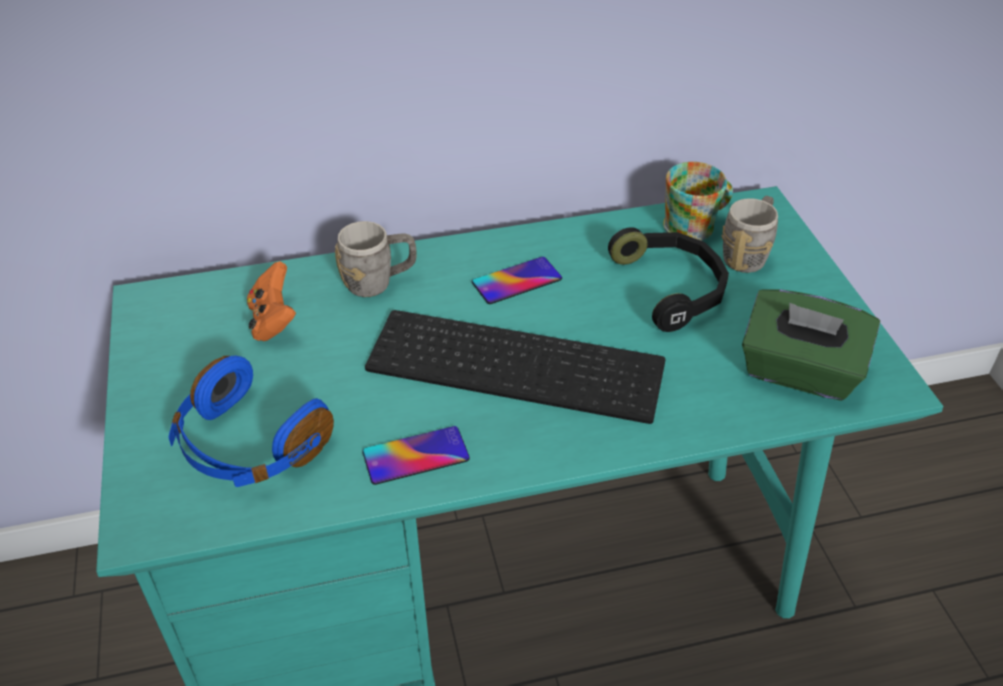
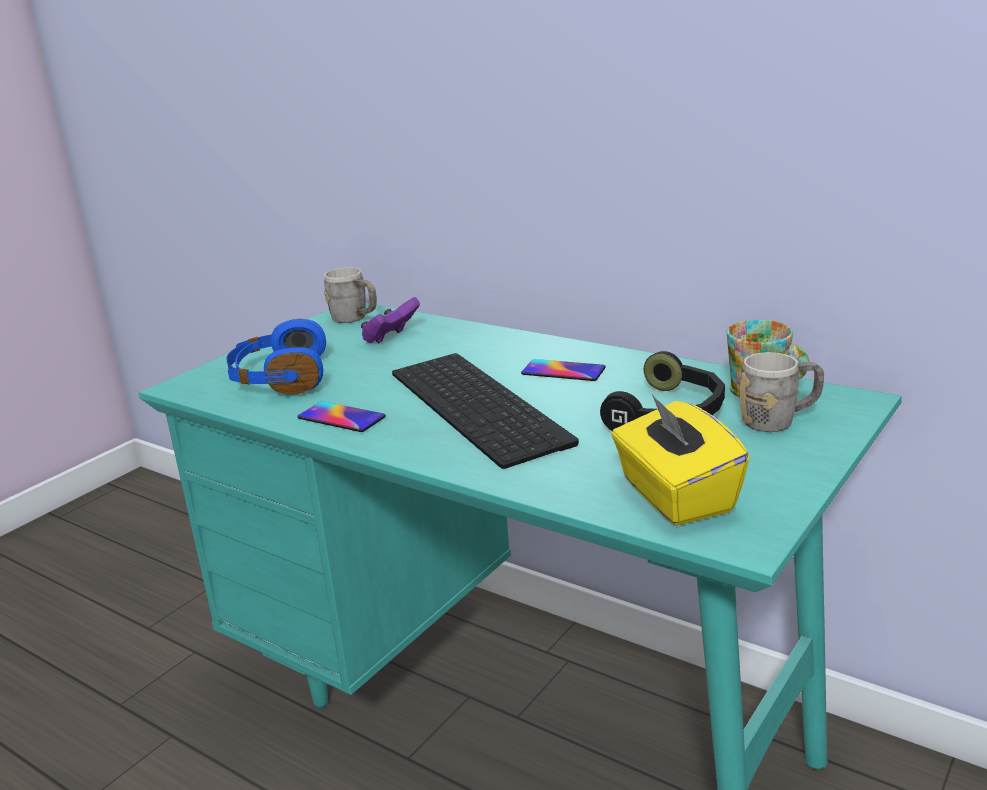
camera: 50 degrees right, 20 degrees down
(273, 321) = (391, 338): orange game controller -> purple game controller
(379, 282) = (479, 342): grey mug -> grey mug (355, 319)
(799, 372) = (675, 496): green tissue box -> yellow tissue box

